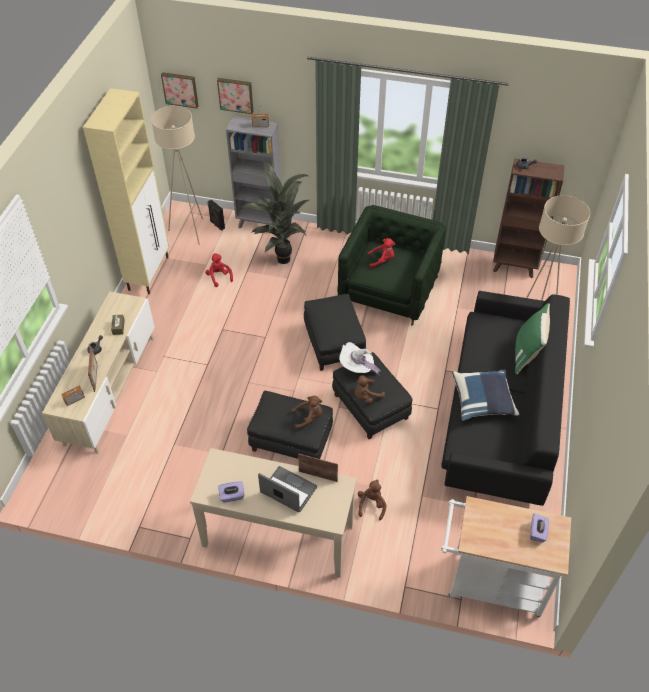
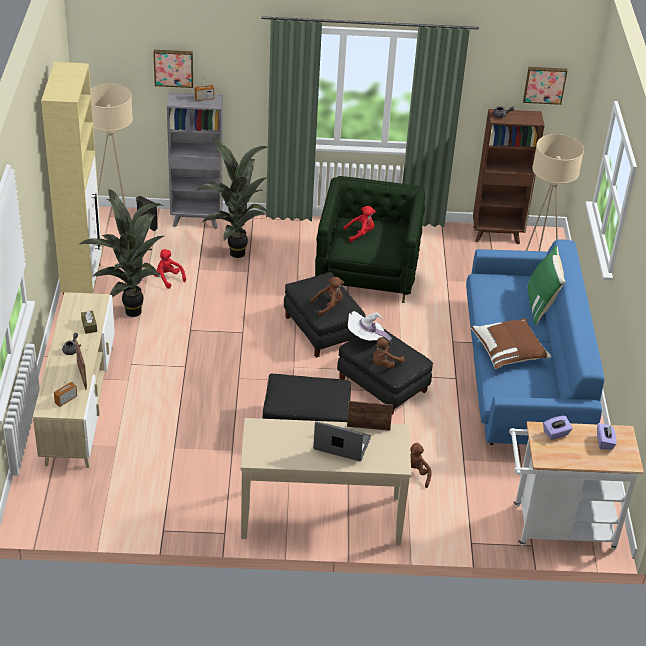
camera: 15 degrees left, 10 degrees down
(180, 89) = (107, 67): picture -> picture (544, 84)
(180, 303) = (131, 309): none -> potted plant
(232, 496) = (284, 457): purple tissue box -> purple tissue box (556, 433)
(309, 417) = (329, 390): brown plush toy -> brown plush toy (328, 305)
(483, 401) = (509, 353): blue pillow -> brown pillow
(499, 415) = (522, 376): black sofa -> blue sofa

